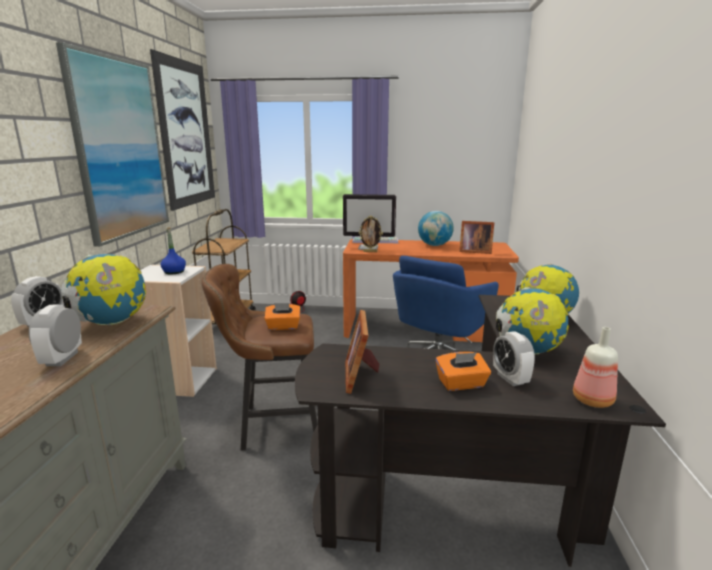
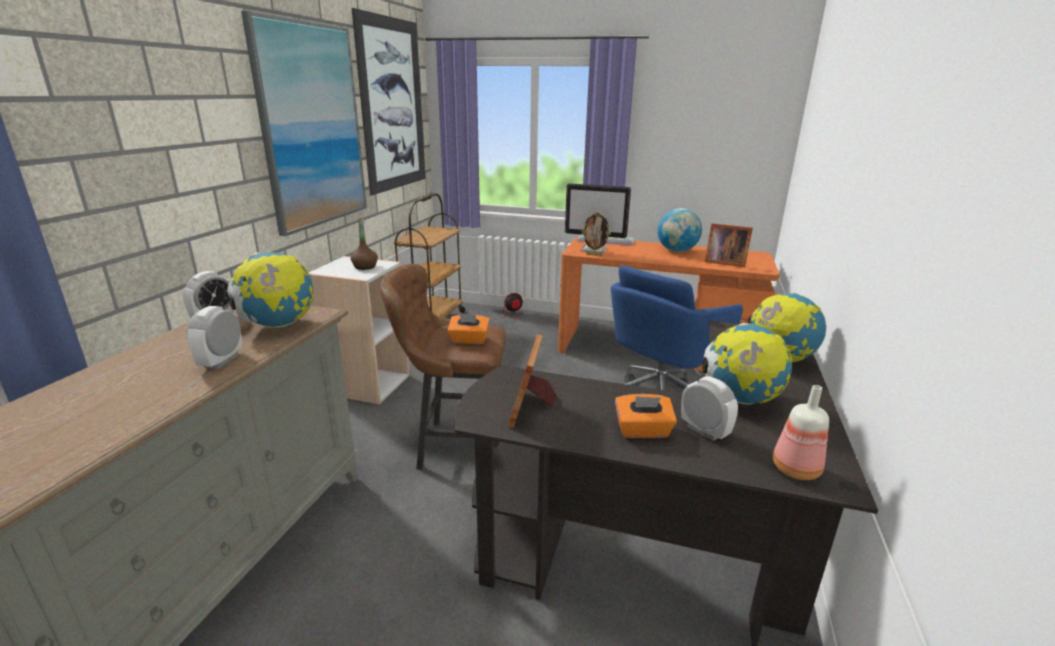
camera: 10 degrees right, 5 degrees up
(174, 272) = (365, 267): blue bottle -> brown bottle
(510, 378) = (704, 431): alarm clock -> alarm clock turned 150 degrees clockwise

